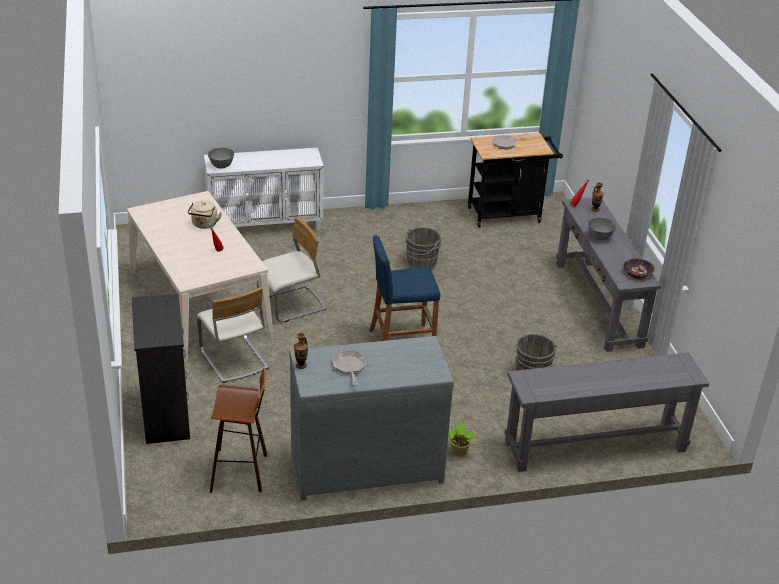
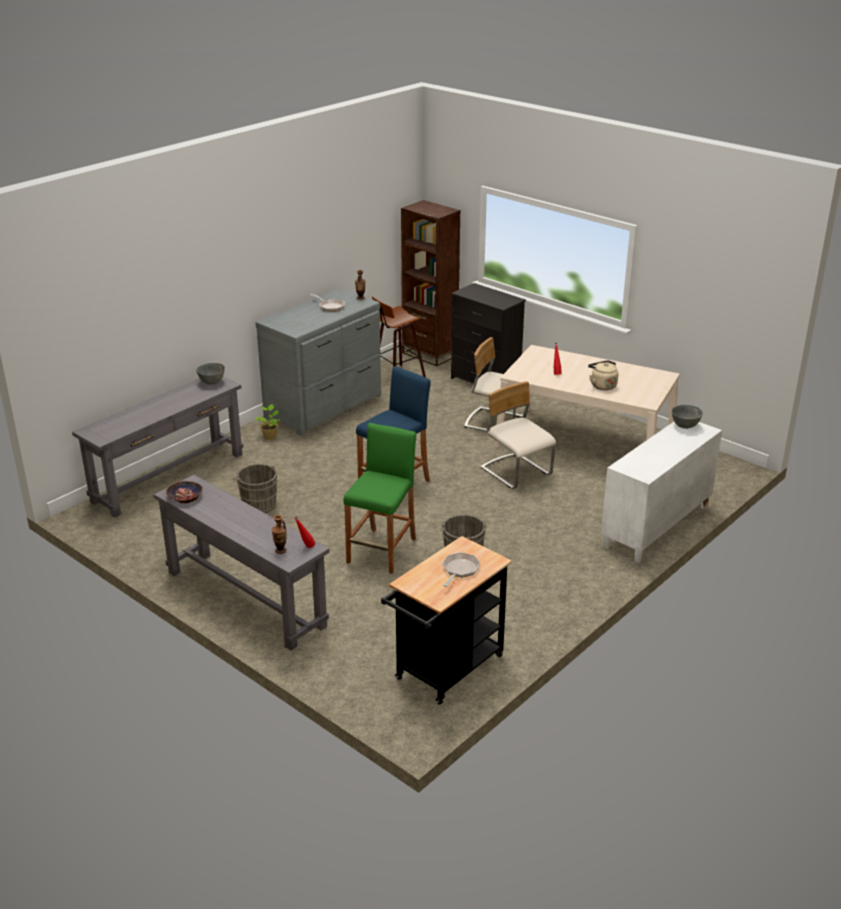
camera: 145 degrees right, 5 degrees down
(155, 493) = (429, 354): none -> brown bookcase
(292, 305) = (516, 472): beige chair -> beige chair turned 120 degrees clockwise
(471, 293) = (382, 551): none -> green stool
(600, 237) = (249, 518): grey bowl -> grey bowl (211, 382)

